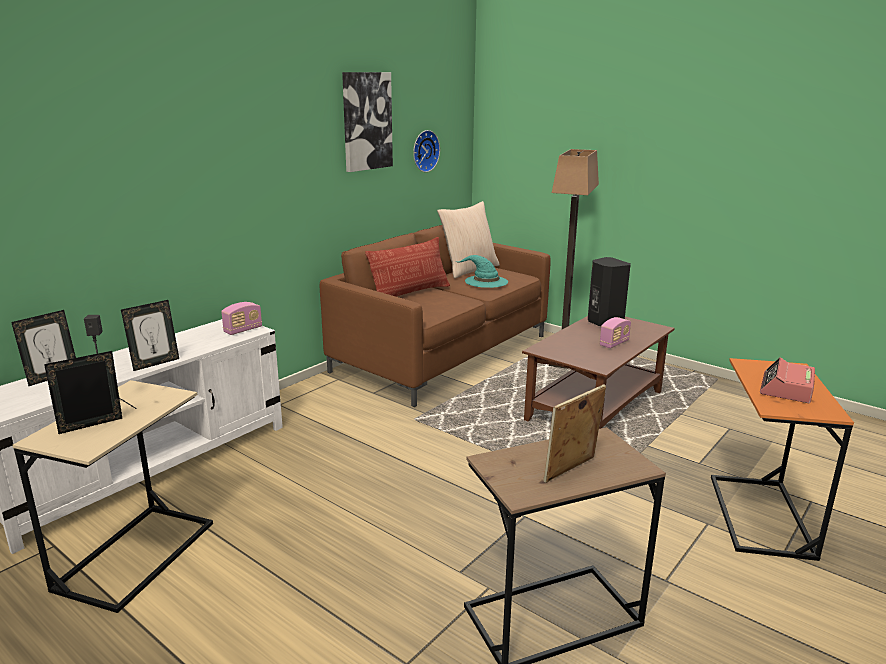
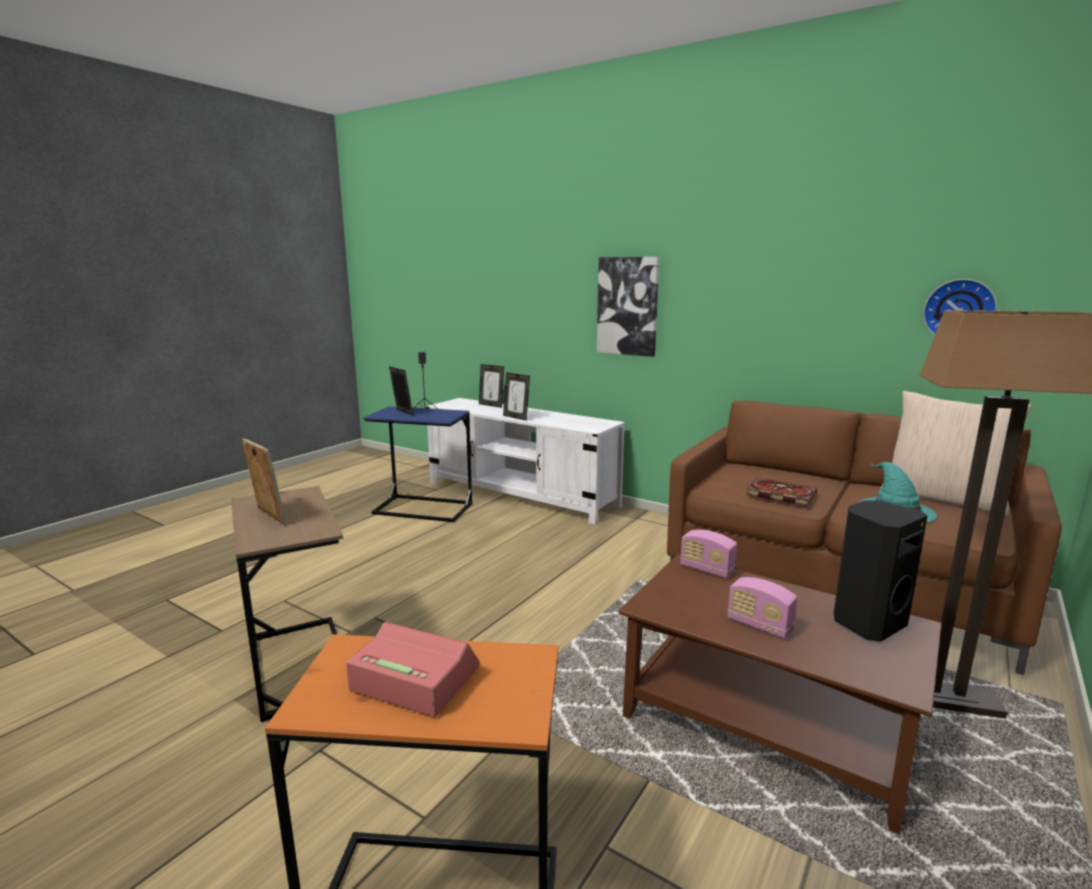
camera: 85 degrees right, 5 degrees down
(136, 555) = (423, 508): beige side table -> blue side table
(243, 330) = (590, 426): radio -> radio (706, 569)
(366, 121) = (835, 260): picture -> picture (628, 306)
(410, 293) = (786, 476): pillow -> none
(450, 301) = (779, 494): none -> book

